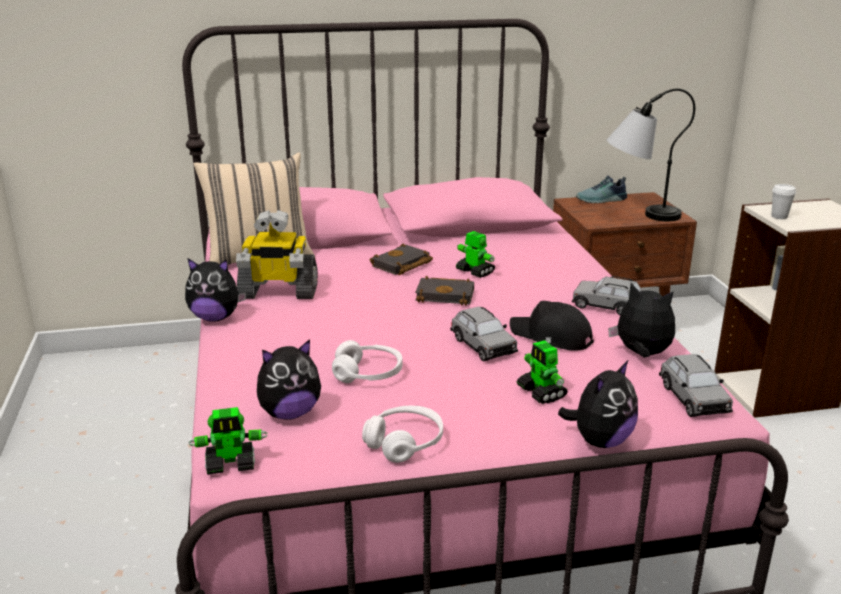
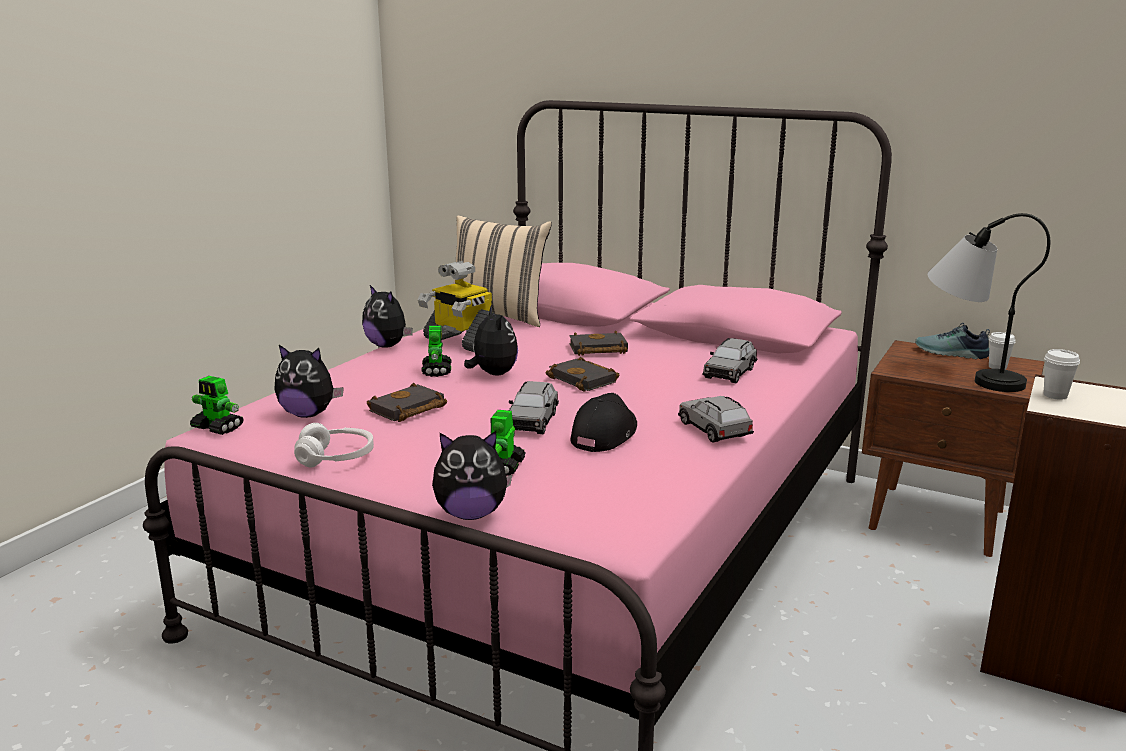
camera: 40 degrees right, 5 degrees down
(368, 374) = (407, 410): white headphones -> black book
(474, 271) = (650, 371): toy robot -> toy robot (437, 371)
(551, 337) = (604, 435): black cap -> black cap turned 45 degrees clockwise
(641, 203) = (997, 367): none -> white cup
(641, 354) = (657, 474): plush toy -> plush toy (492, 374)
(693, 398) = (624, 521): grey toy car -> grey toy car (729, 373)

